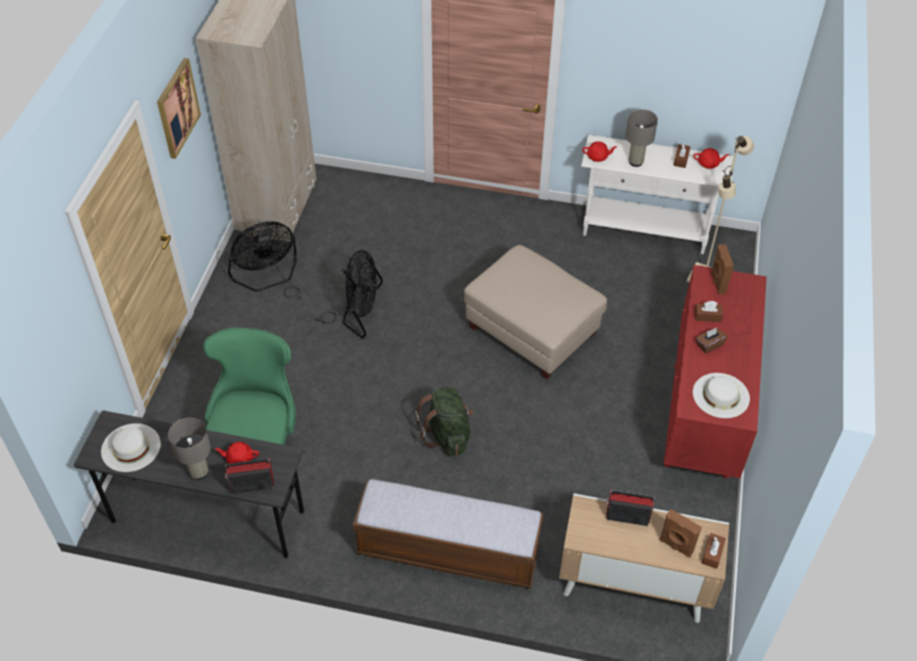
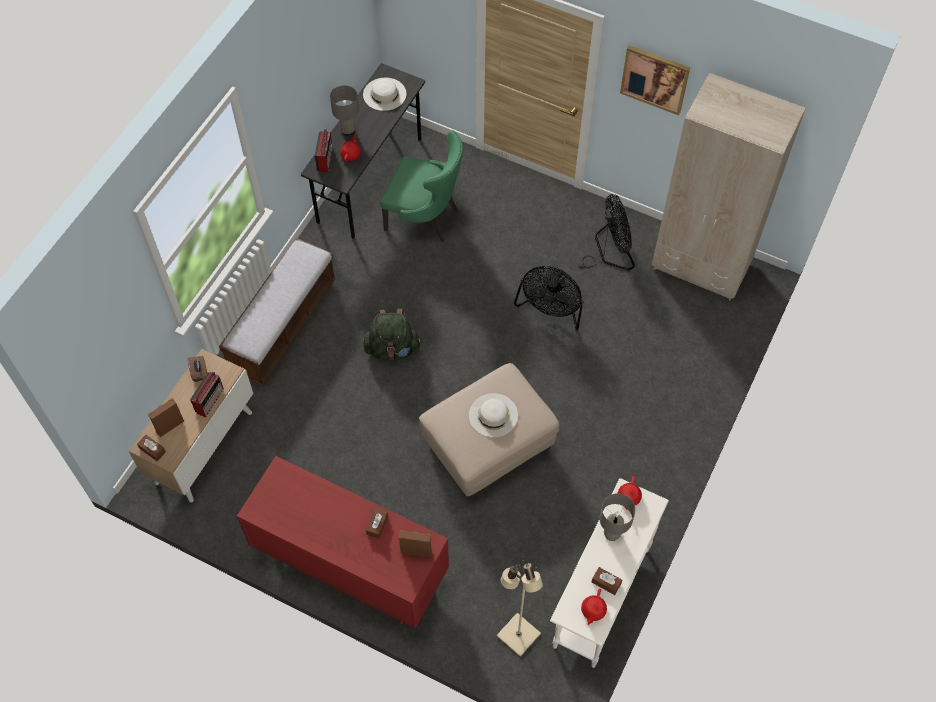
camera: 105 degrees right, 10 degrees up
(709, 345) = (343, 513): brown tissue box -> brown tissue box (199, 372)
(721, 395) = (284, 501): white hat -> white hat (493, 415)

